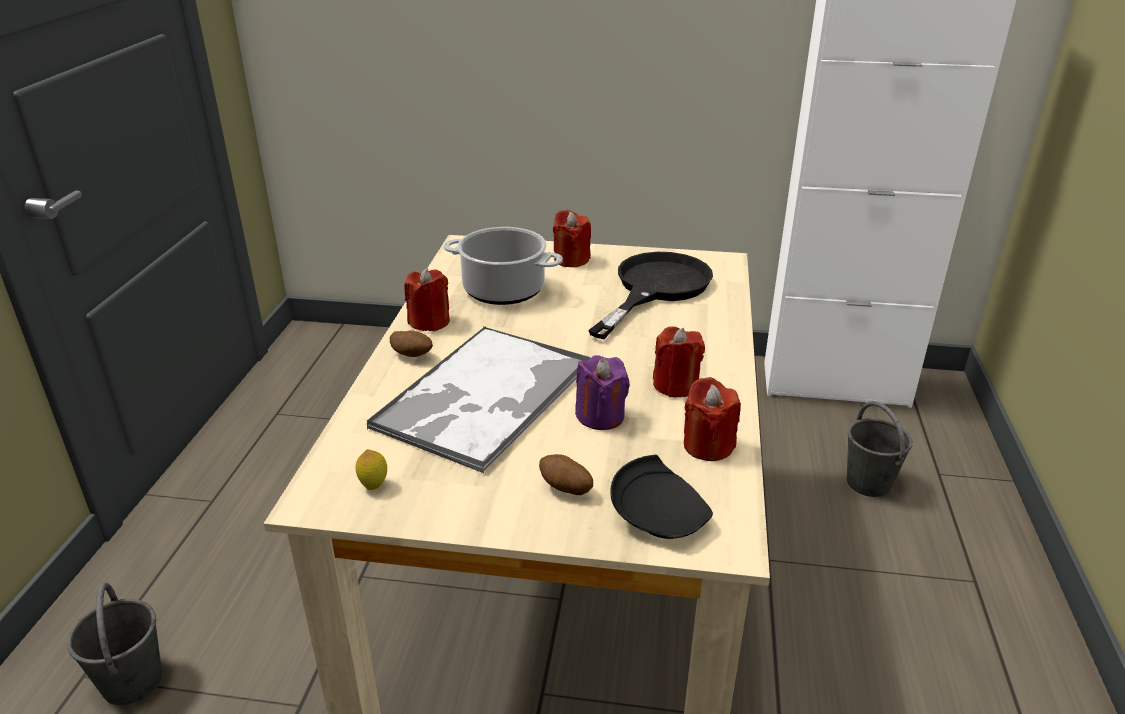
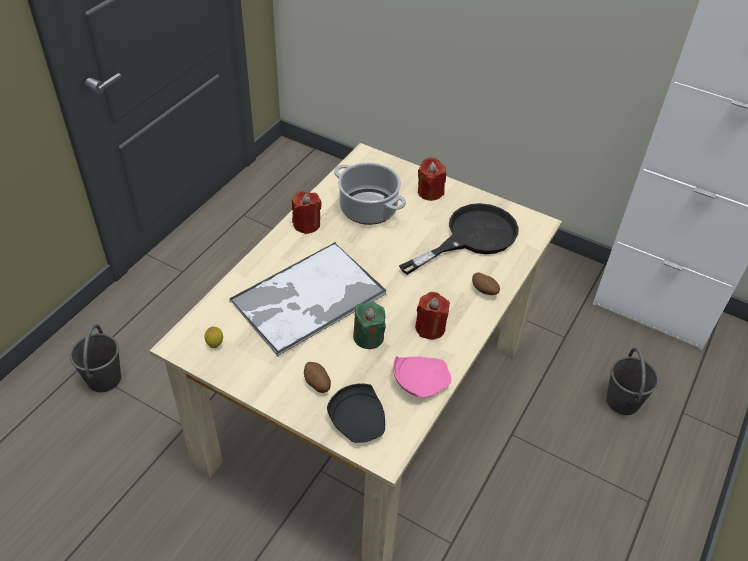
camera: 20 degrees right, 15 degrees up
(412, 356) = (282, 251): potato -> potato (484, 291)
(600, 416) = (368, 337): purple candle -> green candle
(708, 446) = (419, 382): red candle -> pink plate

